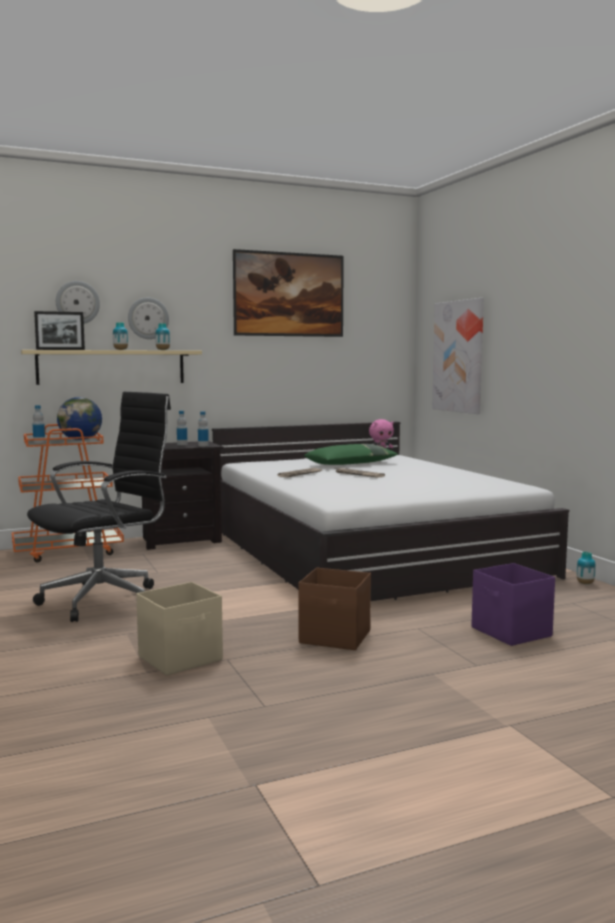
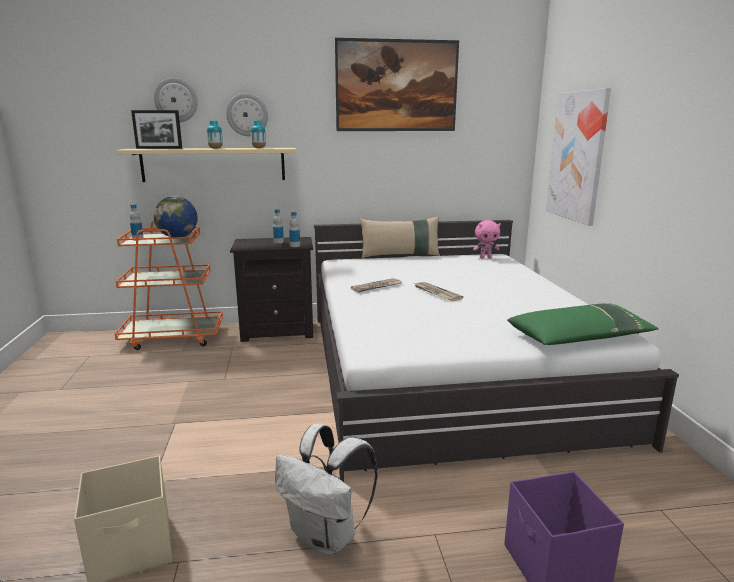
camera: 15 degrees right, 10 degrees up
(106, 599) = (146, 418): black office chair -> none
(298, 458) = (400, 255): none -> beige pillow
(336, 637) = (327, 536): brown storage box -> white backpack
(351, 464) = (445, 270): green pillow -> green pillow (580, 337)
(585, 583) = (687, 466): vase -> none

